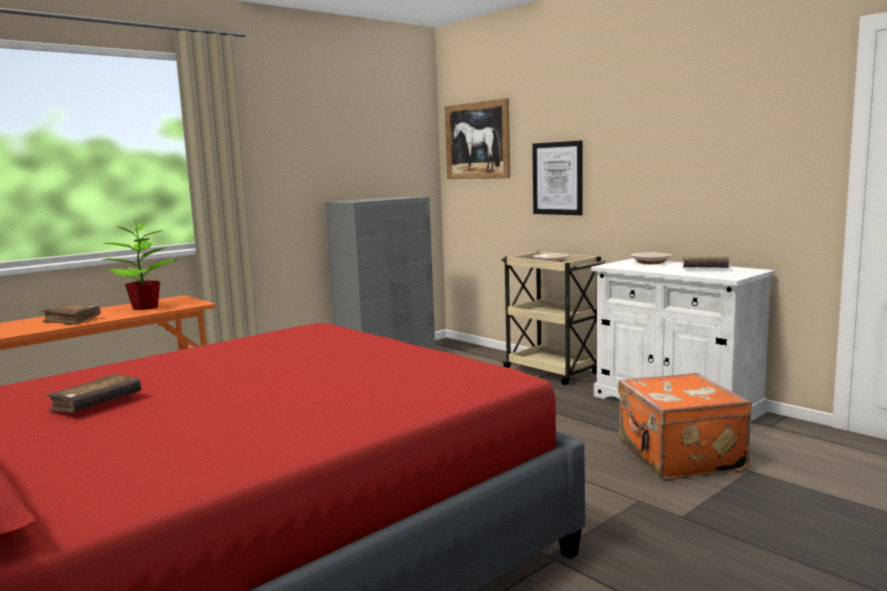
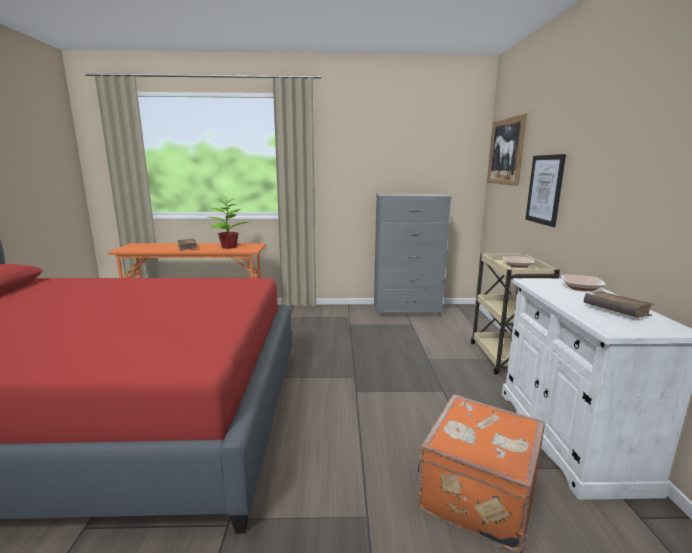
camera: 40 degrees right, 5 degrees up
(96, 404) = (51, 301): brown book -> none

